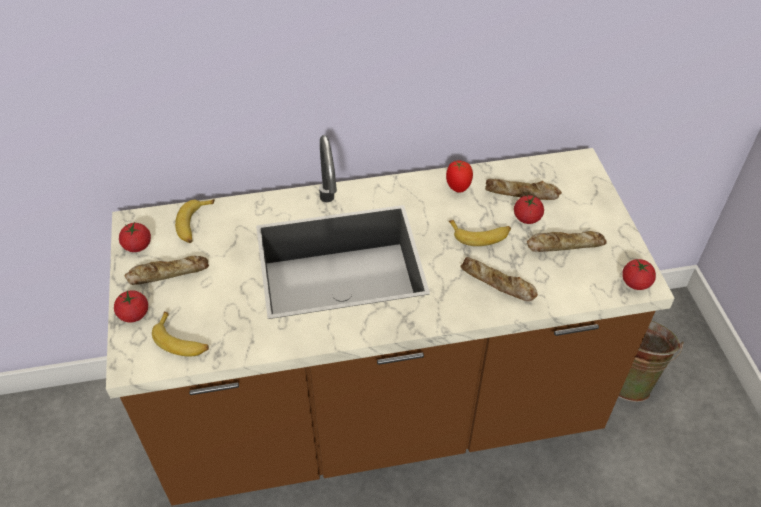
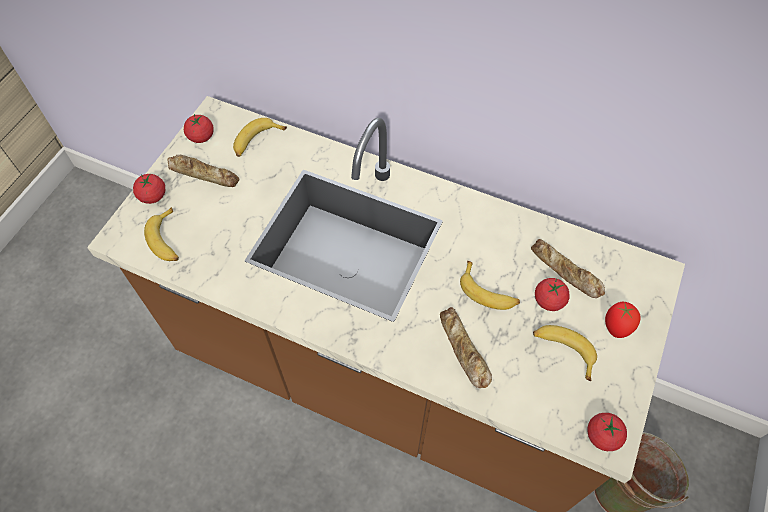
camera: 35 degrees right, 10 degrees up
(458, 187) = (508, 230): tomato -> tomato (616, 327)
(564, 244) = (563, 350): bread -> banana

